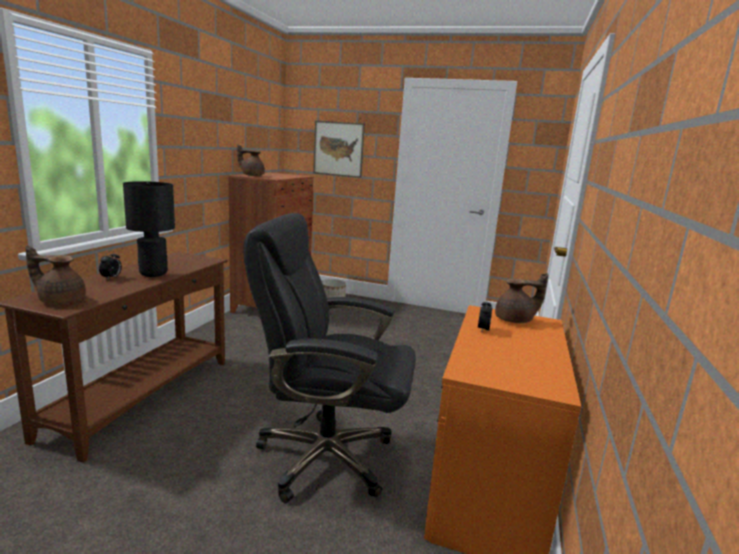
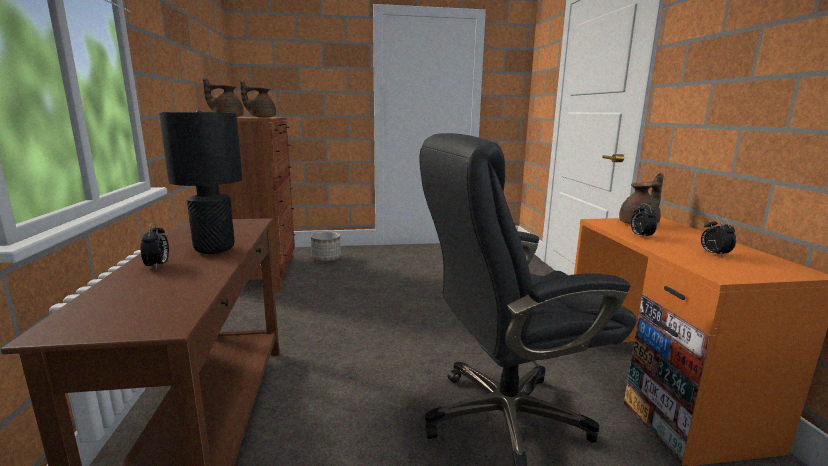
camera: 25 degrees left, 0 degrees up
(60, 300) = (133, 314): brown teapot -> brown teapot (261, 117)
(338, 149) = (303, 85): picture -> none
(509, 358) = (713, 254): none -> alarm clock

